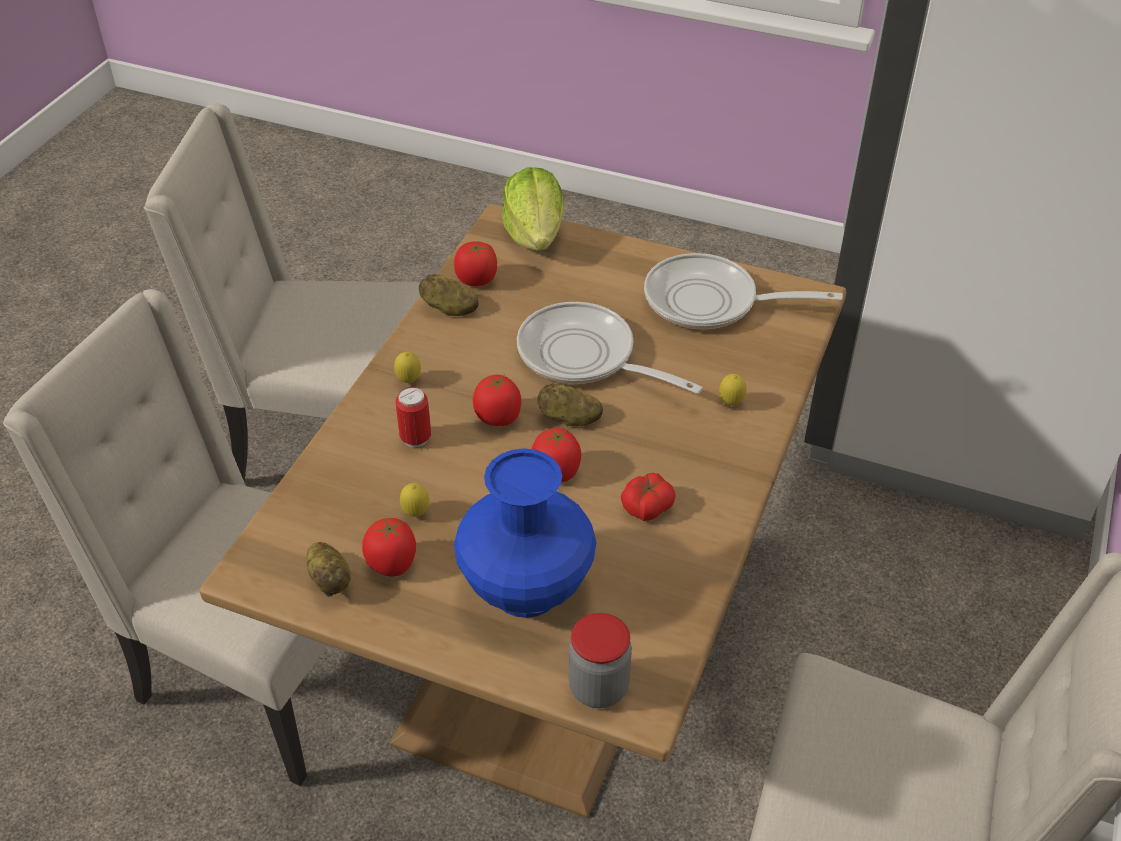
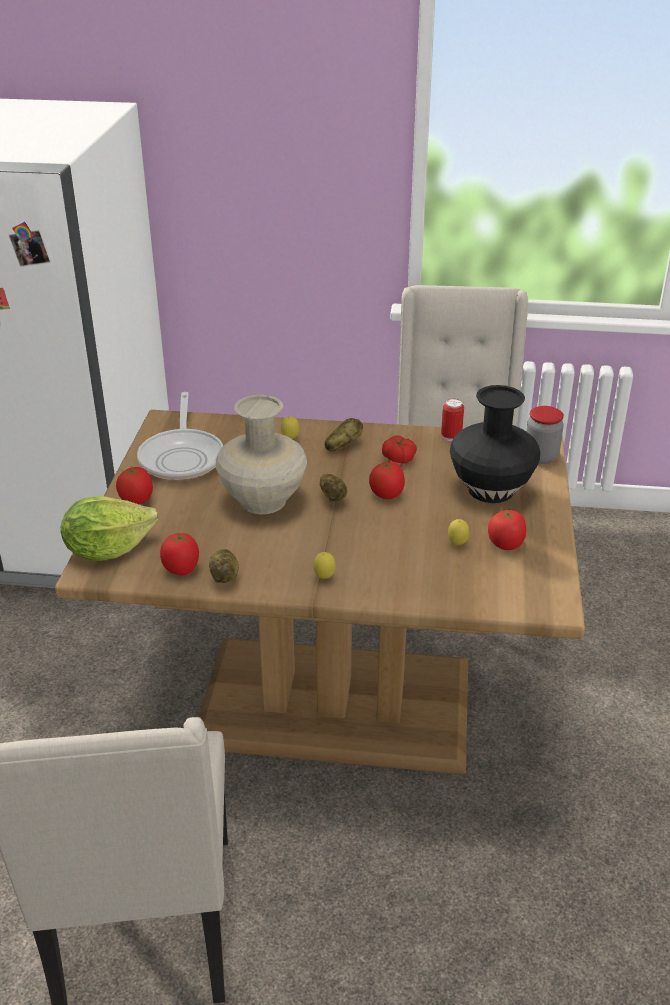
camera: 105 degrees left, 10 degrees down
(262, 672) = (438, 883): beige chair -> none
(331, 579) = (536, 567): potato -> potato (343, 445)
(415, 438) = (385, 560): can -> can (451, 437)
(498, 418) = (346, 527): tomato -> tomato (137, 500)
(526, 587) = (489, 490): blue vase -> black vase
(584, 357) = (264, 500): frying pan -> beige vase

